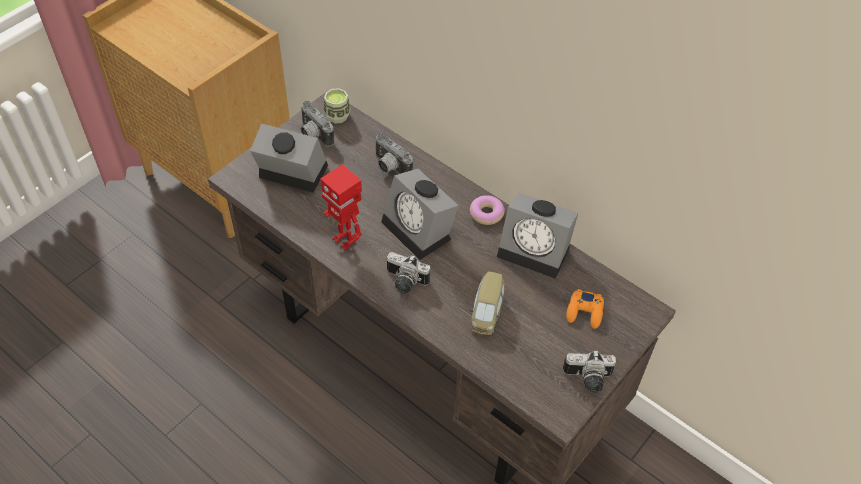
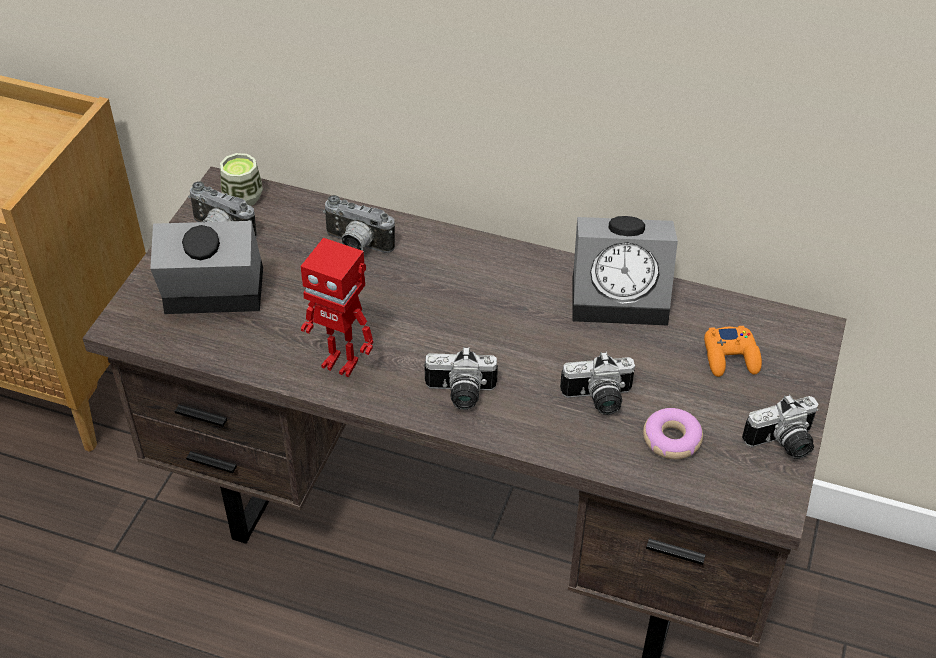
camera: 20 degrees left, 5 degrees down
(420, 230) = (445, 317): alarm clock -> none
(486, 213) = (528, 268): donut -> donut (671, 439)
(486, 313) = (598, 400): toy car -> camera

